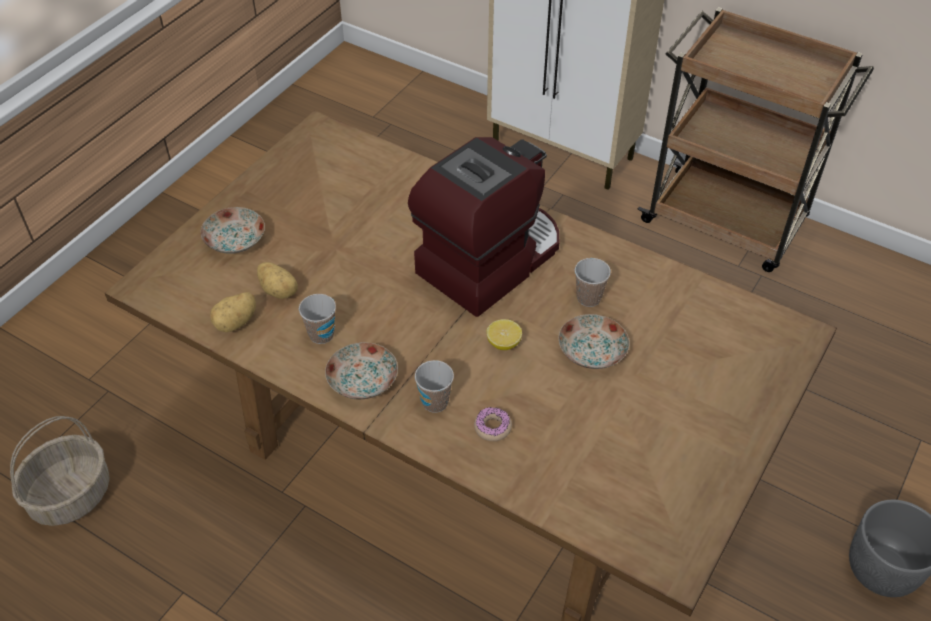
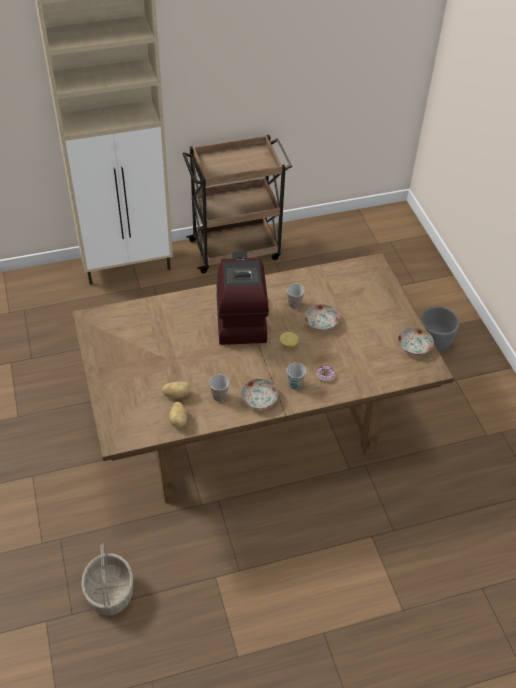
camera: 50 degrees left, 0 degrees up
(234, 240) = (126, 391): plate -> plate (414, 346)

